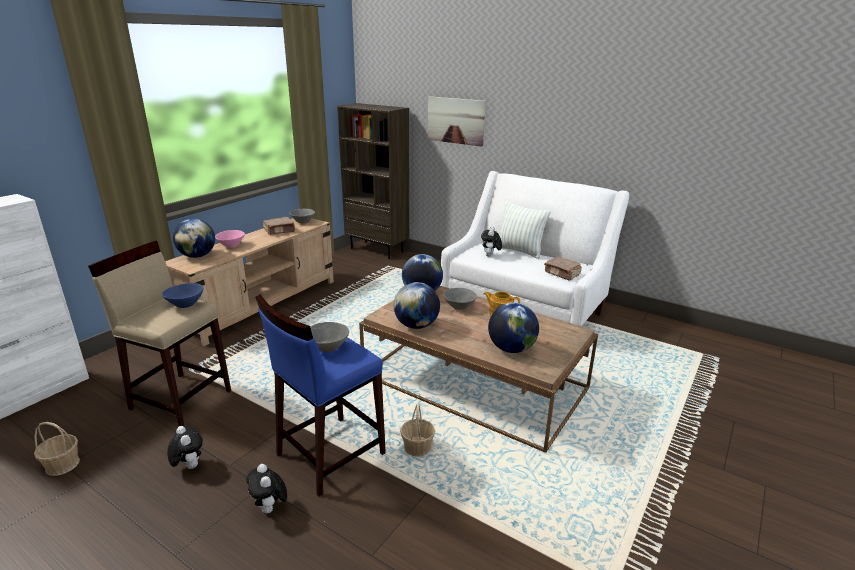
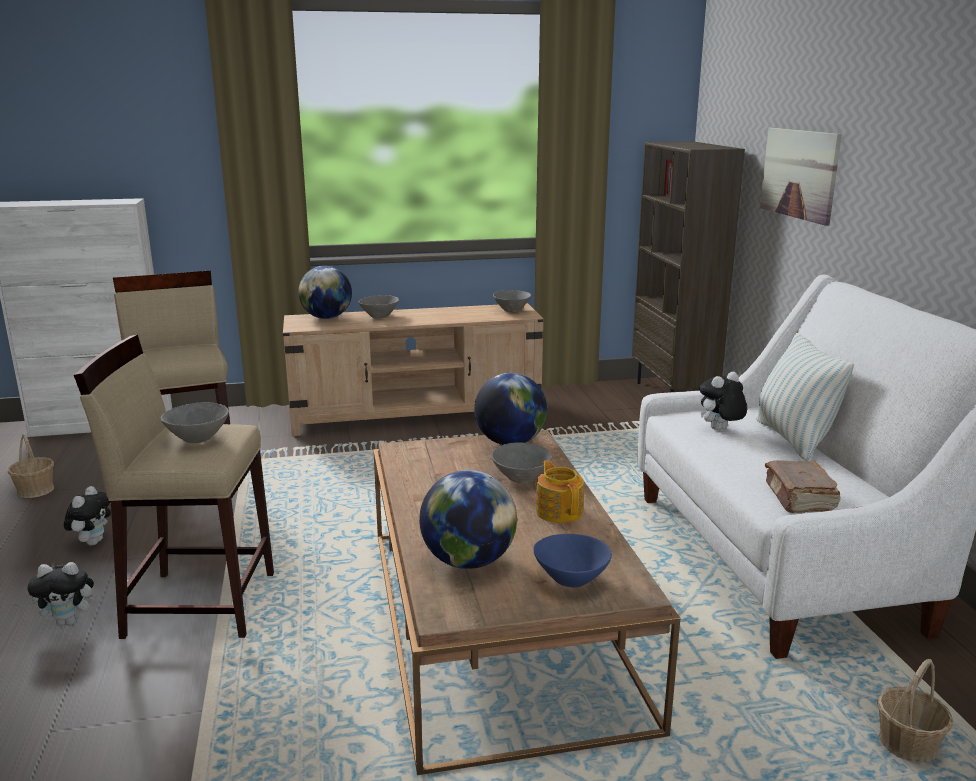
camera: 45 degrees right, 5 degrees down
(185, 304) = (195, 353): blue bowl -> blue bowl (570, 579)
(231, 246) = (378, 316): pink bowl -> grey bowl
(270, 509) = (70, 621): plush toy -> plush toy turned 120 degrees counterclockwise
(280, 231) = (462, 314): brown book -> none
(329, 454) = (200, 603): blue stool -> beige stool
(416, 325) = (415, 477): globe -> none
(418, 447) = (287, 655): basket -> basket (908, 744)

